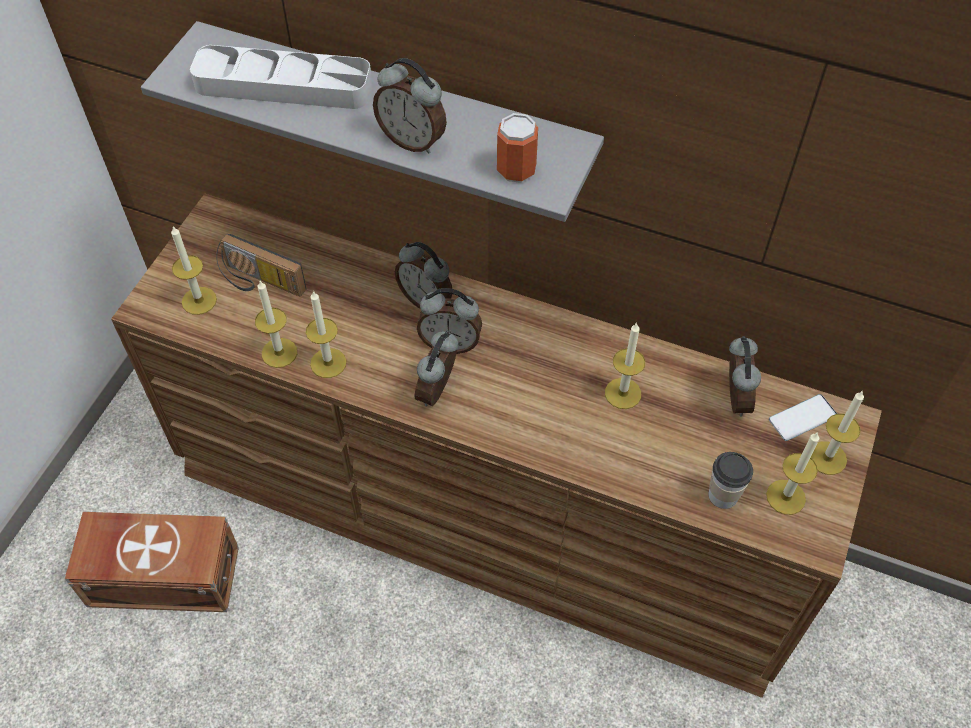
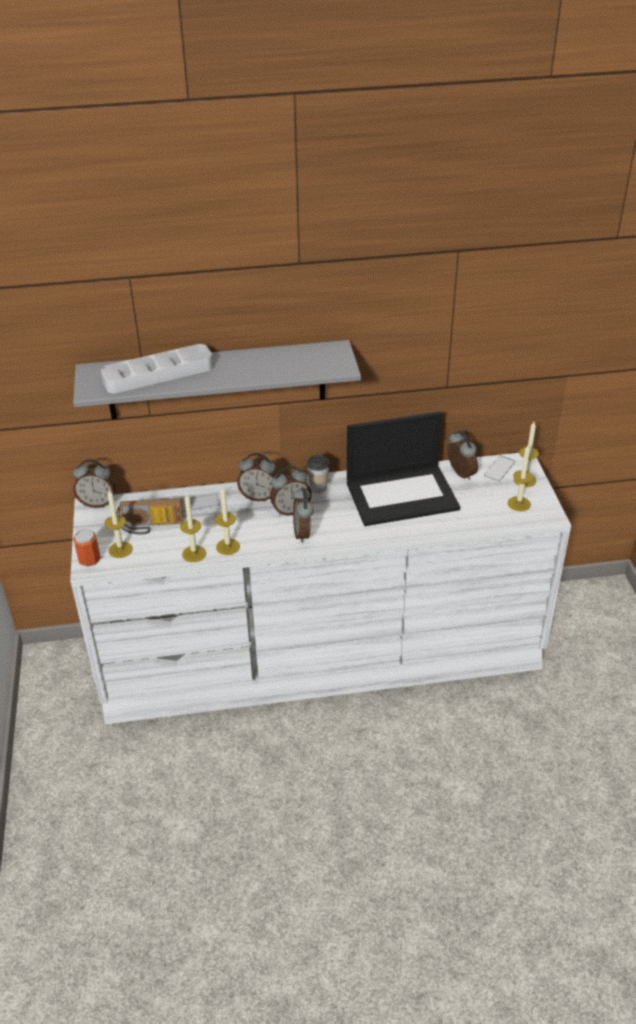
camera: 30 degrees left, 15 degrees down
(162, 574) = (133, 785): brown storage box -> none
(343, 273) = (199, 503): none -> phone
(413, 140) = (254, 372): alarm clock -> alarm clock (97, 503)
(486, 513) = (320, 653): brown dresser -> white dresser
(516, 170) = (319, 366): can -> can (89, 560)
(623, 393) = (402, 494): candle -> laptop
(722, 495) = (489, 516): cup -> cup (318, 487)

